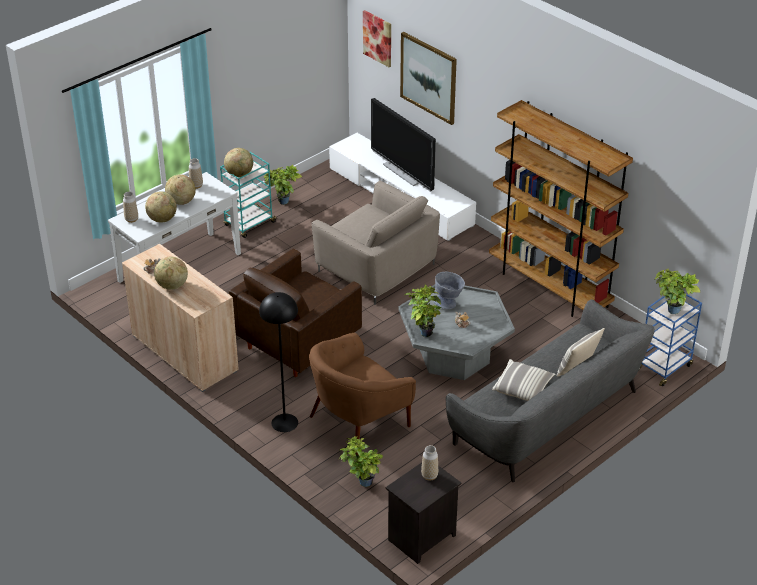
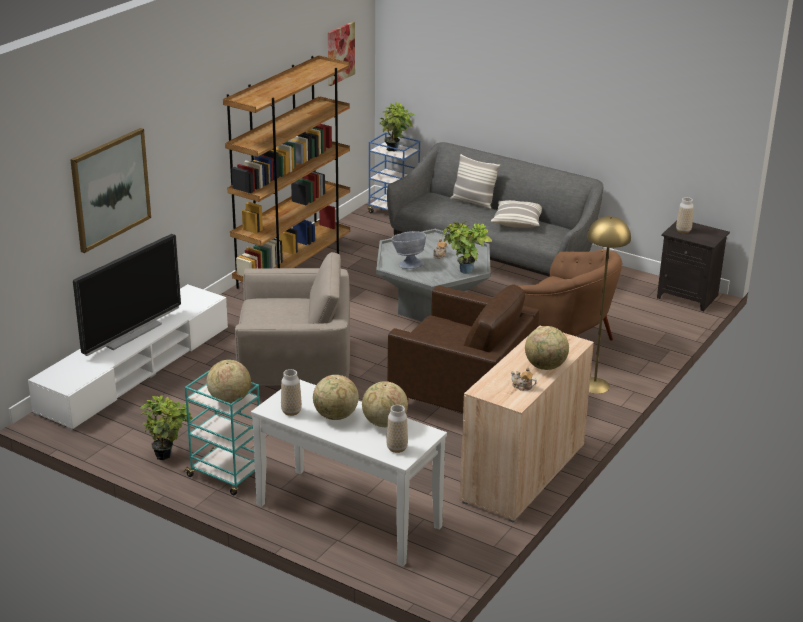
camera: 105 degrees left, 10 degrees down
(284, 422) = (594, 385): black floor lamp -> yellow floor lamp
(361, 482) = (645, 332): potted plant -> none
(376, 268) = (295, 367): beige armchair -> beige armchair turned 60 degrees clockwise
(377, 38) = (35, 206): picture -> picture (340, 53)

